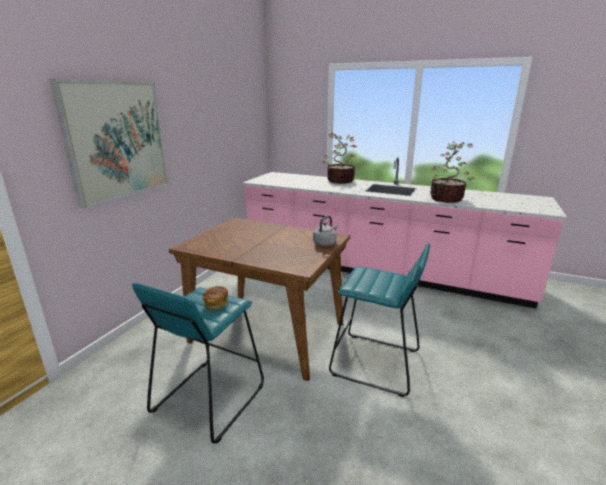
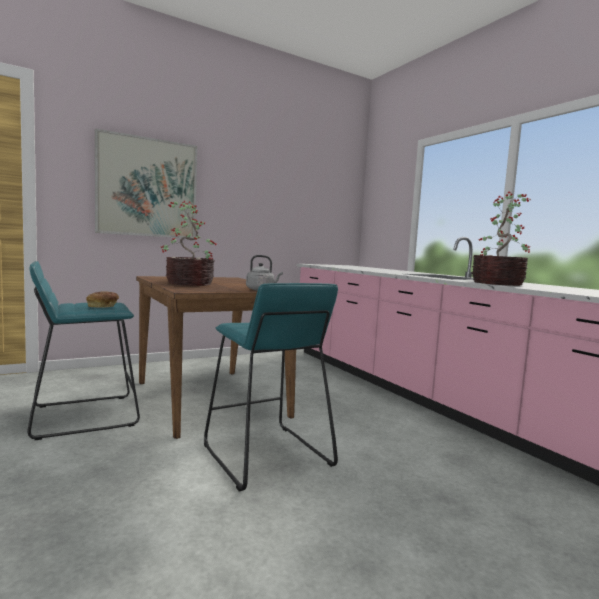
camera: 35 degrees right, 15 degrees down
(339, 181) = (401, 271): potted plant -> potted plant (188, 283)

